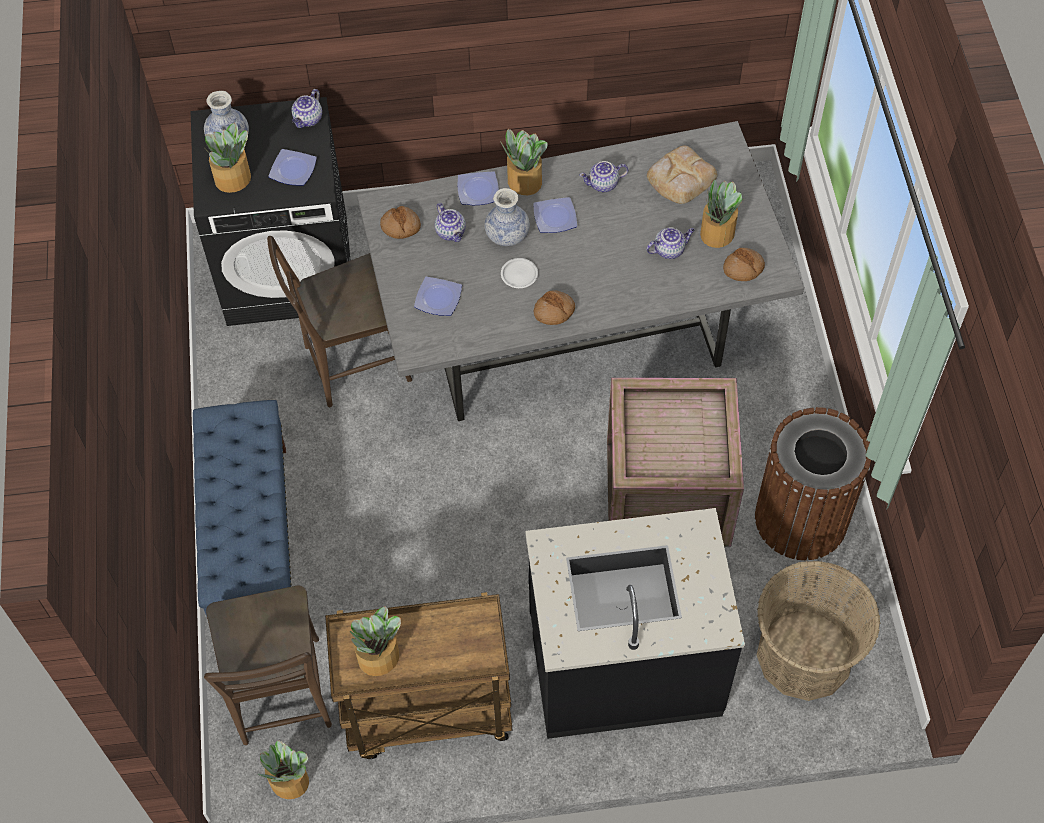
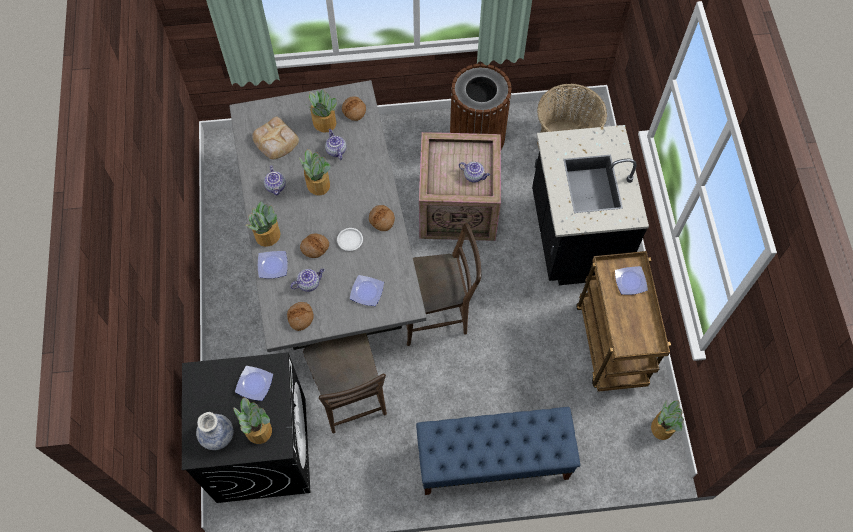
camera: 90 degrees left, 5 degrees up
(281, 697) = (607, 435): brown chair -> brown chair (436, 314)
(308, 120) = (204, 375): teapot -> teapot (474, 176)
(379, 657) = (636, 328): potted plant -> potted plant (318, 184)
(507, 235) = (315, 247): vase -> bread
(556, 218) = (302, 216): plate -> plate (630, 281)

